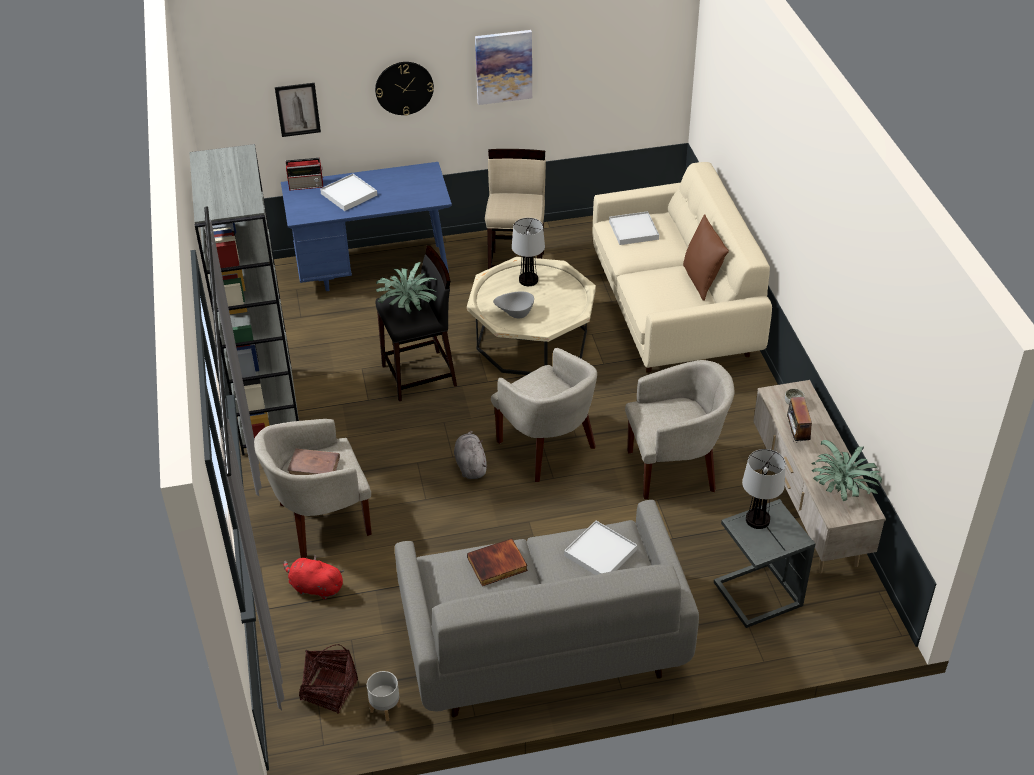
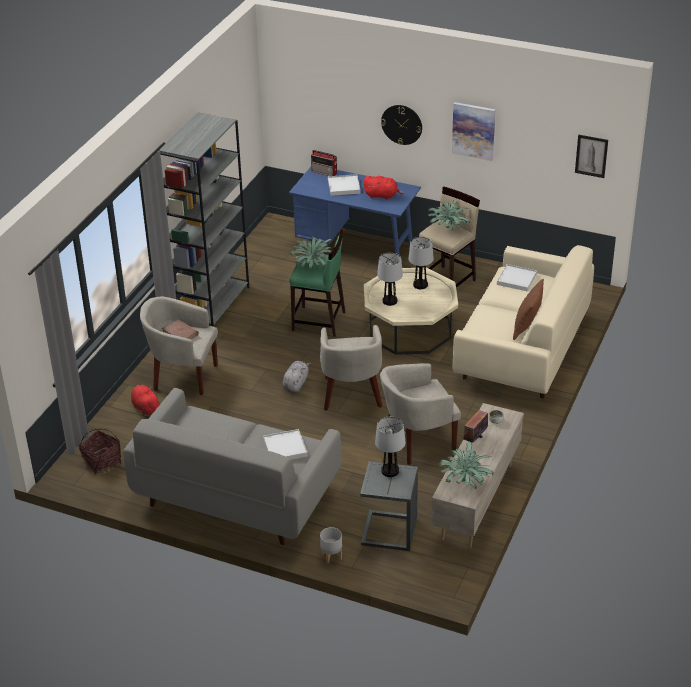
camera: 35 degrees right, 5 degrees down
(298, 109) = (329, 117): picture -> picture (591, 156)
(385, 709) = (120, 484): grey planter -> grey planter (331, 556)
(406, 188) = (382, 195): none -> red plush toy
(420, 376) = (319, 321): black stool -> green stool
(497, 565) = (222, 427): book -> none
(515, 199) = (449, 228): none -> potted plant
(515, 313) = (390, 301): grey bowl -> table lamp
(674, 468) = (417, 441): beige armchair -> beige armchair turned 135 degrees clockwise

